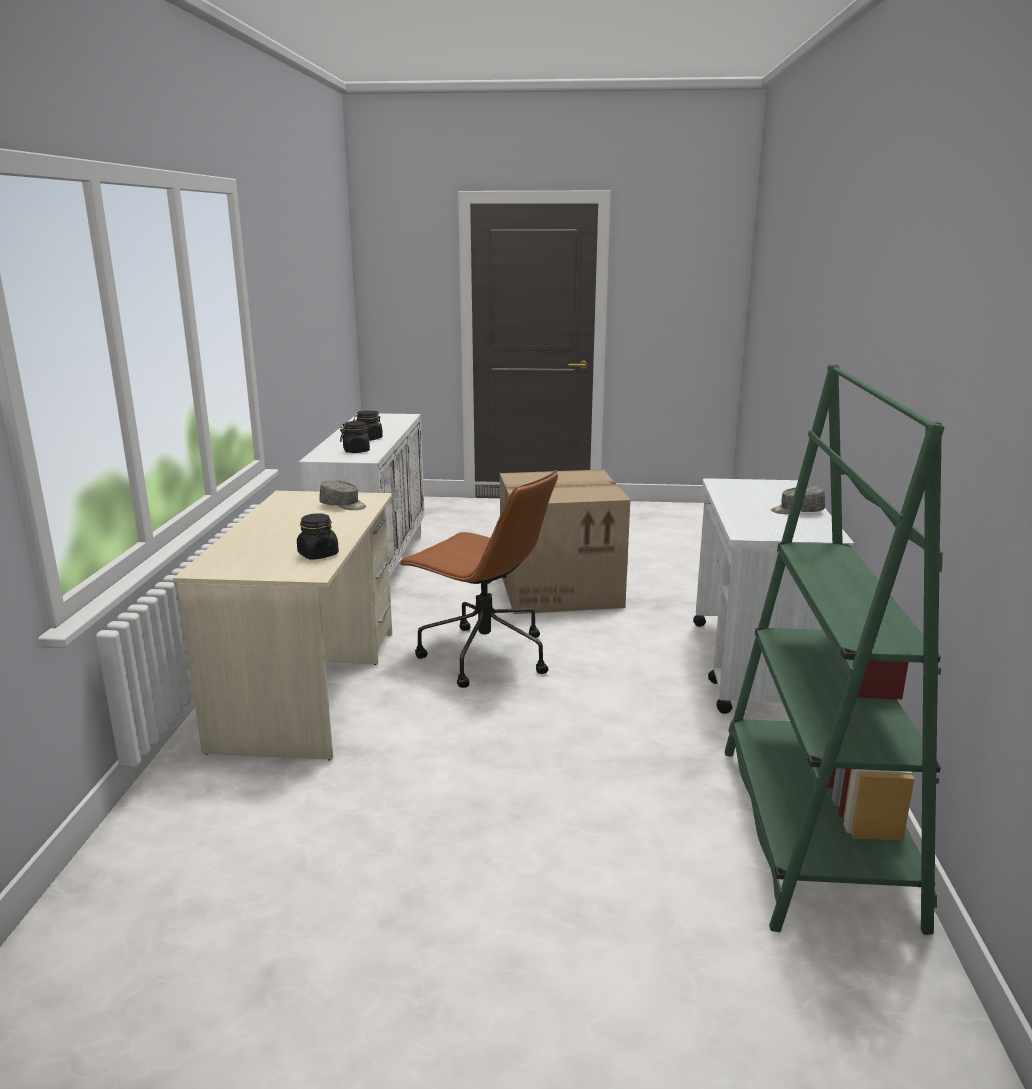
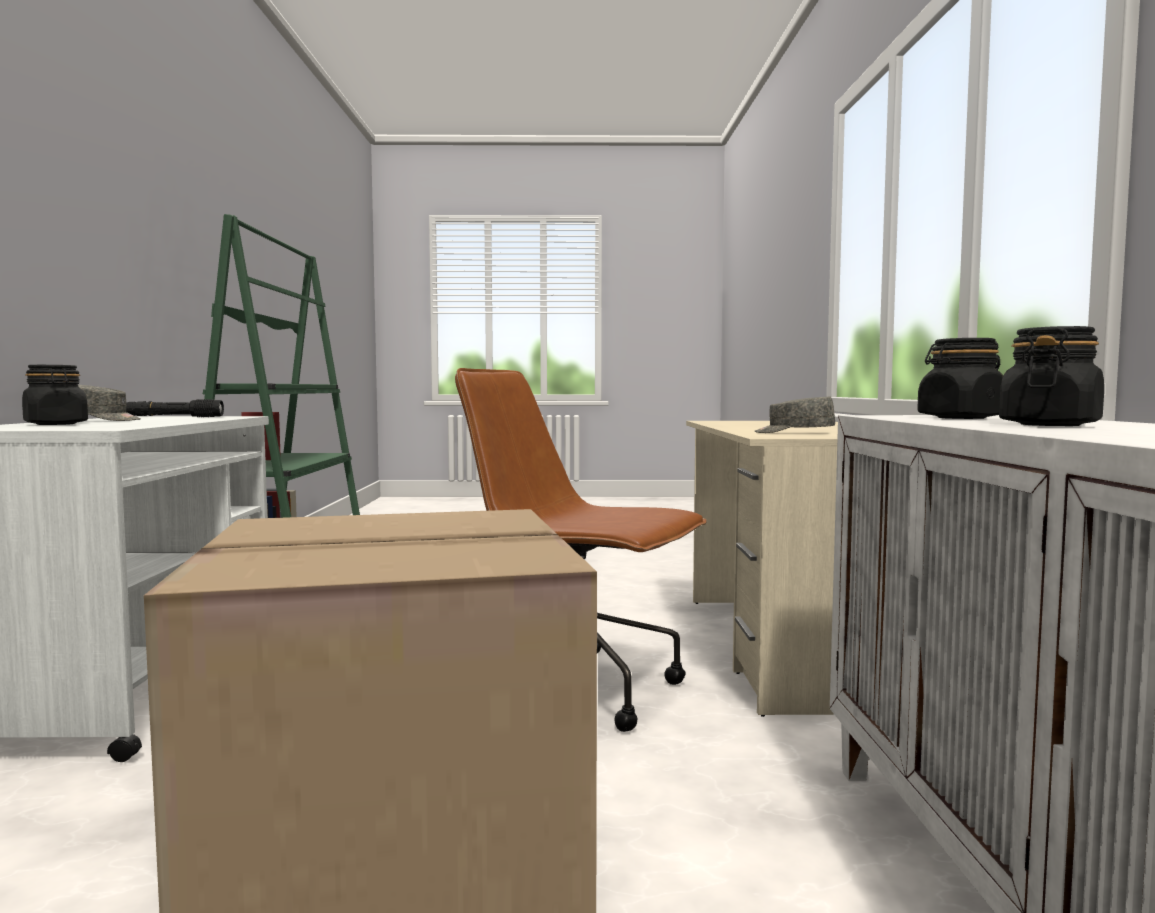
camera: 175 degrees right, 15 degrees down
(318, 554) = (727, 423): black jar -> black jar (56, 424)
(783, 527) = (174, 417): none -> black flashlight

